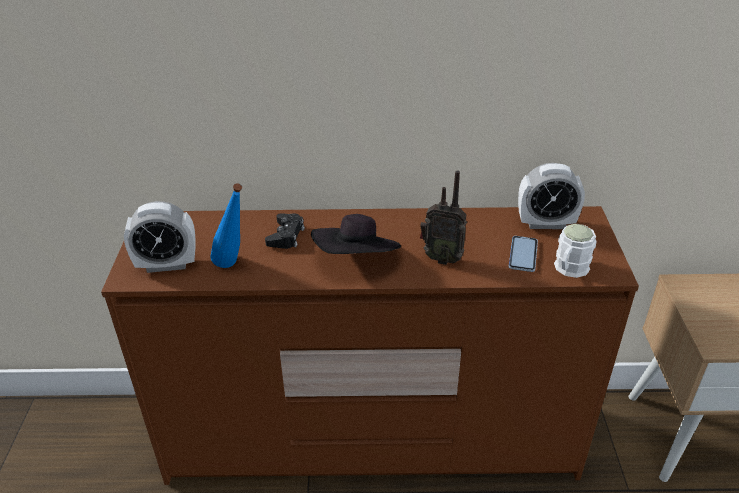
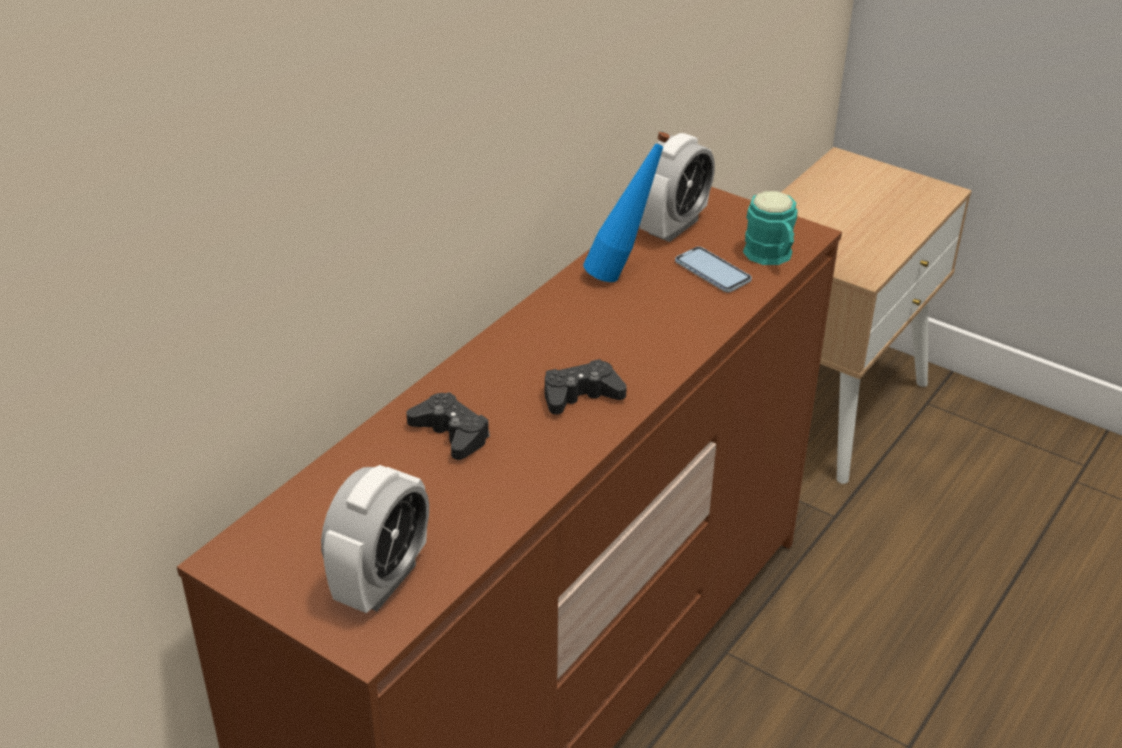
camera: 55 degrees left, 0 degrees up
(234, 267) = (469, 513): blue bottle -> blue bottle (622, 274)
(357, 260) = (581, 396): black hat -> black game controller
(441, 258) = (653, 329): radio -> none
(569, 269) = (772, 257): white mug -> turquoise mug

